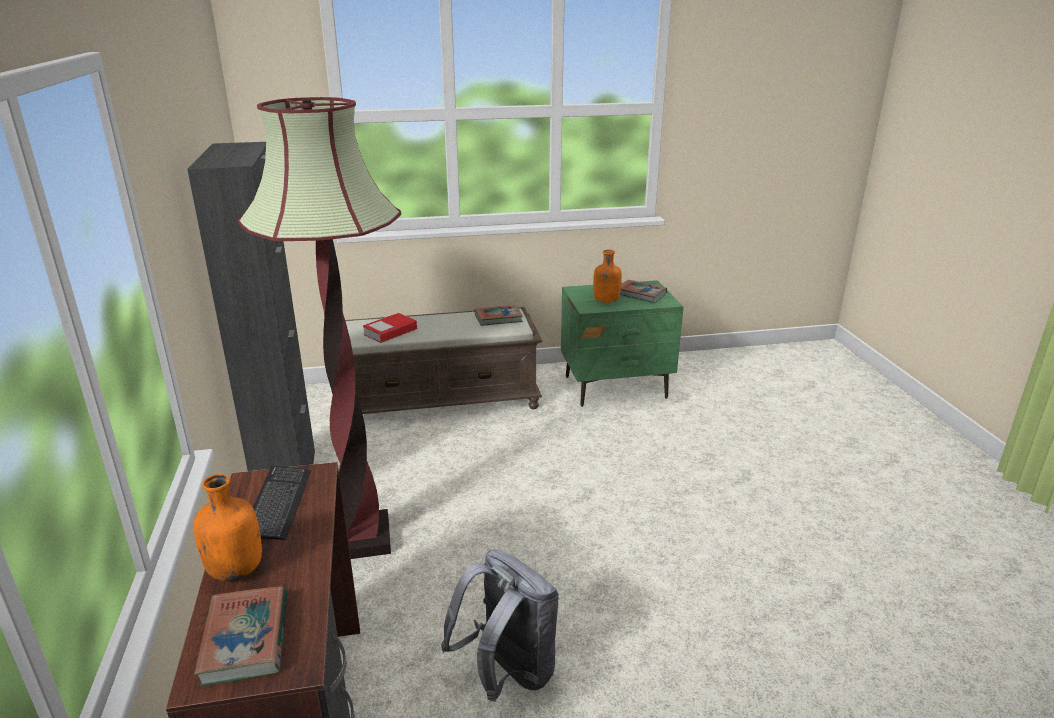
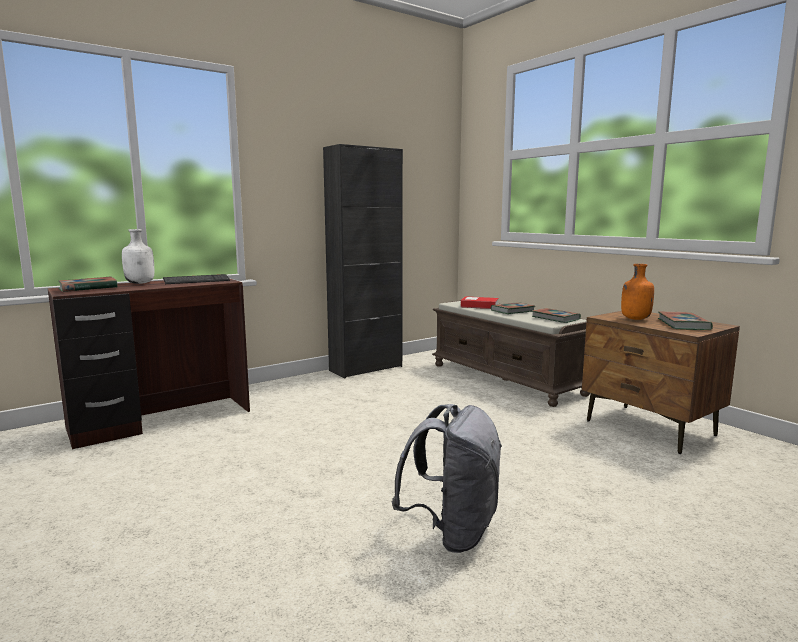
camera: 65 degrees right, 15 degrees down
(236, 569) = (141, 283): orange bottle -> white bottle
(361, 538) = (331, 394): floor lamp -> none
(439, 325) = (512, 311): none -> book
(507, 673) = (230, 456): grey backpack -> grey backpack (452, 532)
(616, 387) = (650, 428): green nightstand -> brown nightstand

